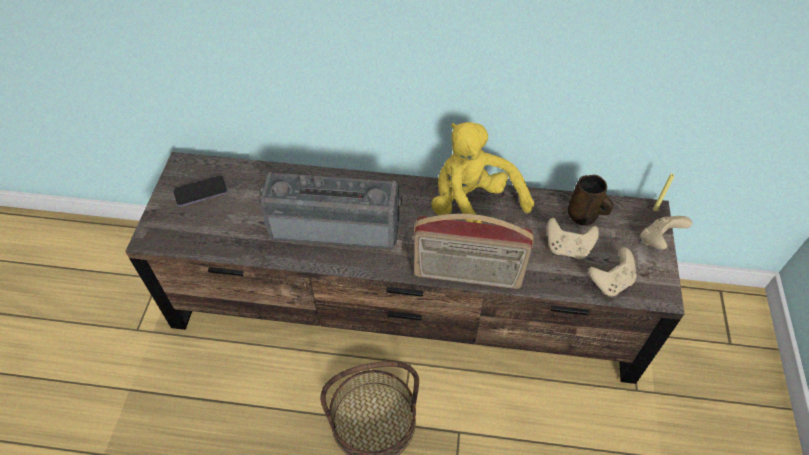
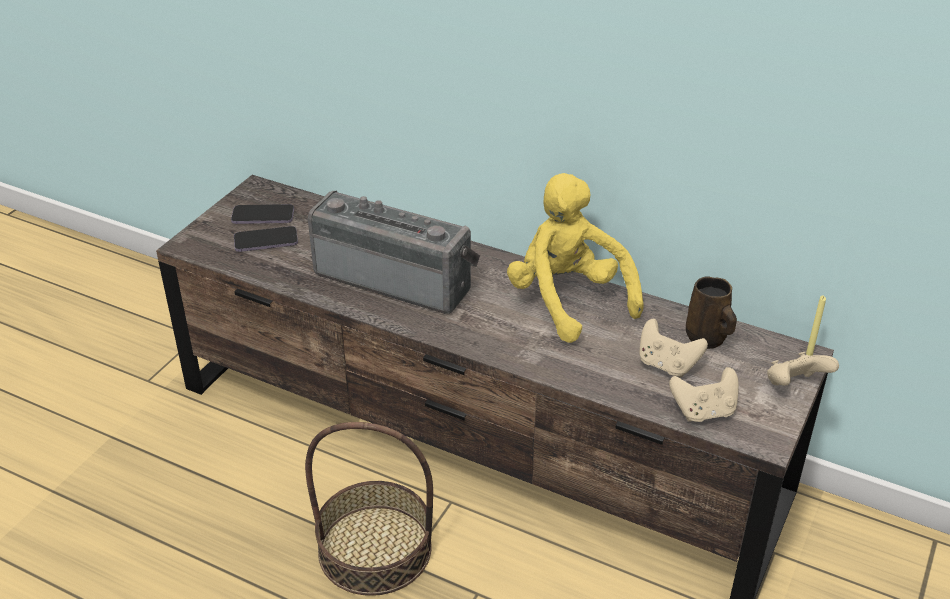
camera: 20 degrees right, 15 degrees down
(215, 217) = (266, 241): none -> phone
(467, 276) = (524, 361): radio -> none

